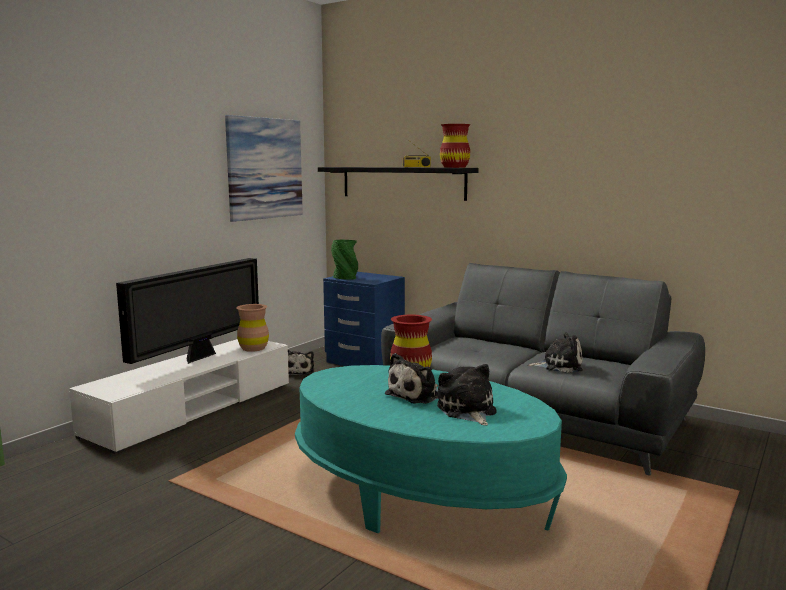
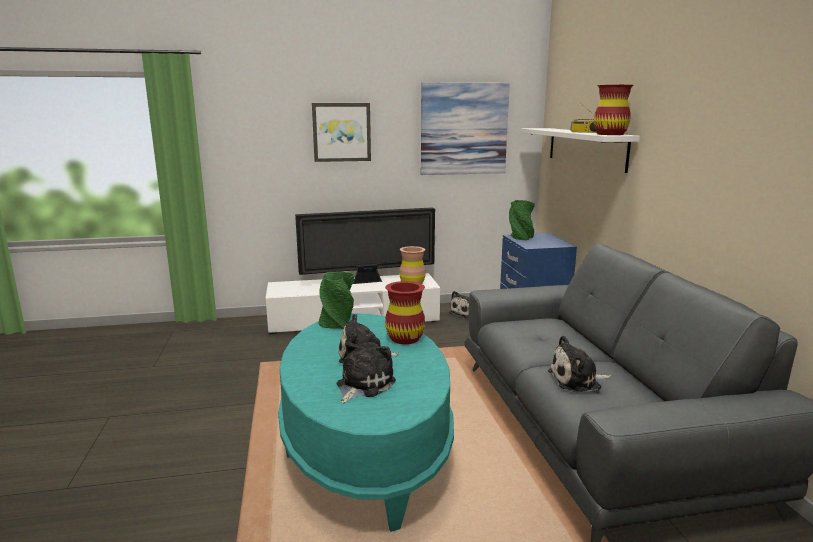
camera: 45 degrees right, 5 degrees up
(147, 173) = (341, 132): none -> picture
(325, 382) = (337, 323): none -> green vase
(402, 182) = (585, 148): black shelf -> white shelf
(559, 365) = (577, 380): plush toy -> plush toy turned 120 degrees clockwise

